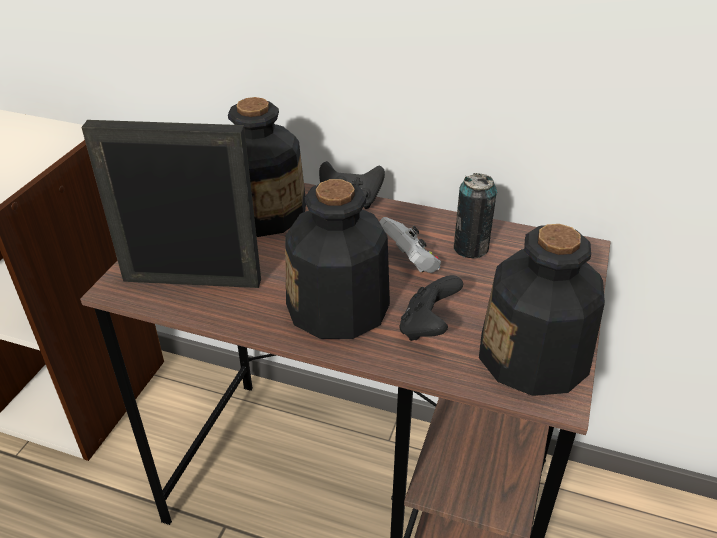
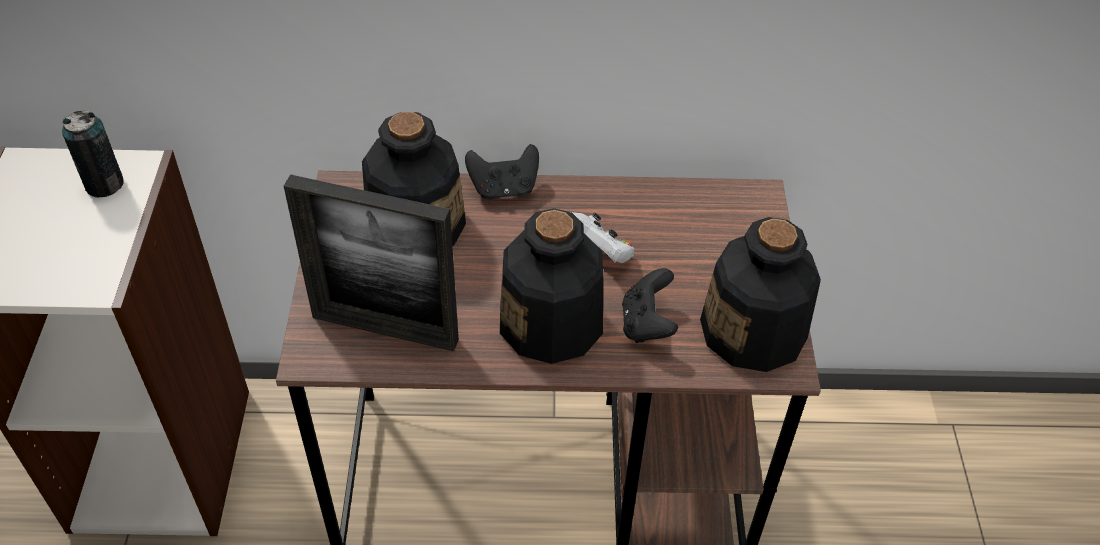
camera: 20 degrees left, 10 degrees up
(192, 280) = (385, 328): picture frame -> picture frame turned 150 degrees counterclockwise
(471, 248) = (652, 220): can -> can (104, 184)

